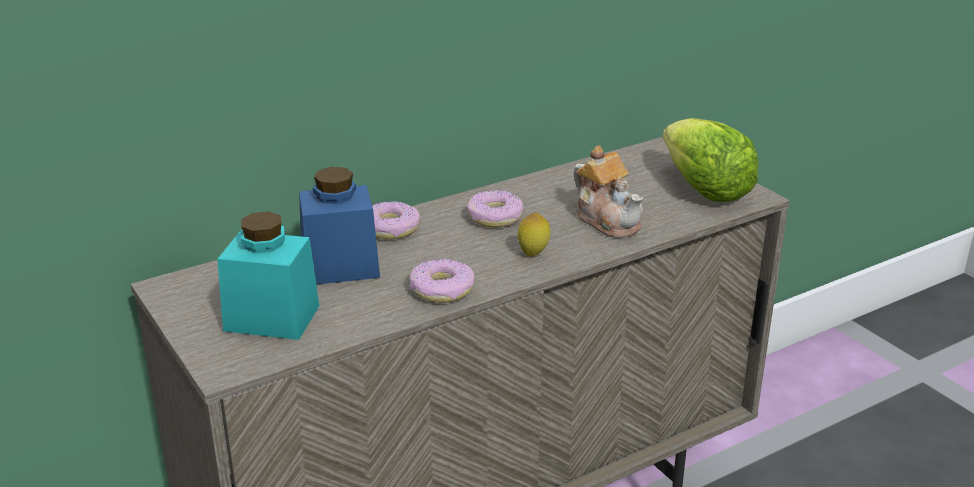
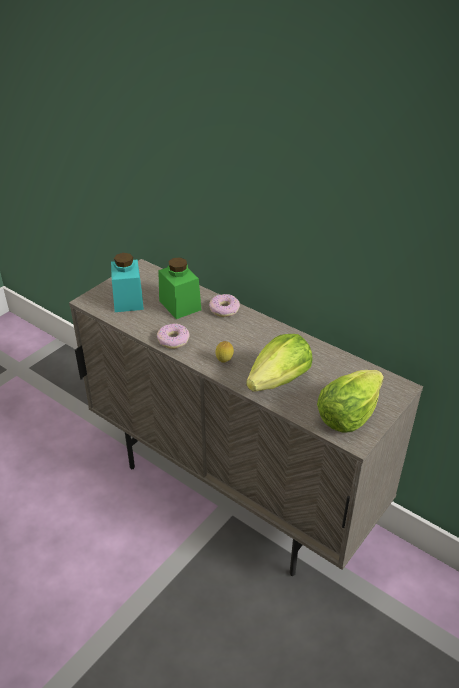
camera: 70 degrees right, 10 degrees up
(340, 267) = (180, 305): blue jar -> green jar
(494, 217) = (257, 339): donut -> none
(608, 220) = (279, 381): teapot -> lettuce

